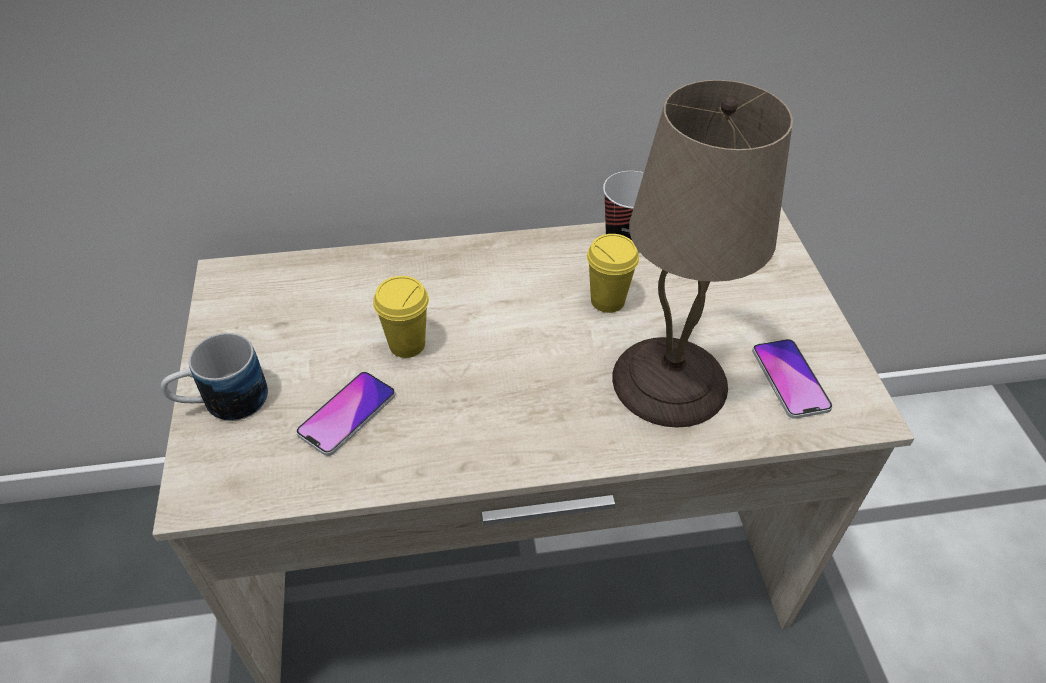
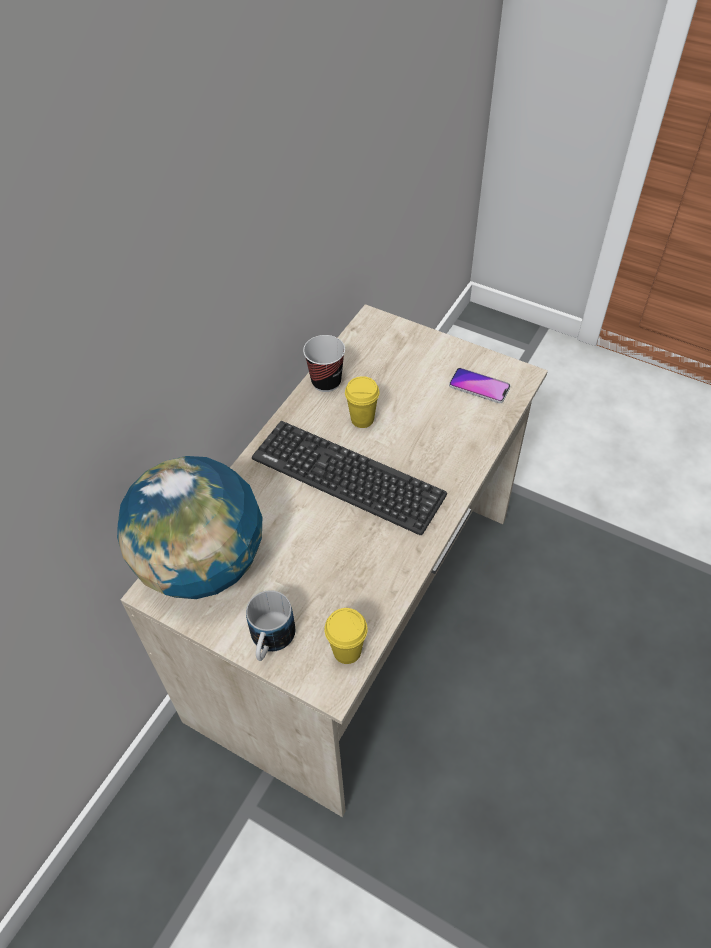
camera: 50 degrees left, 5 degrees up
(286, 291) = (203, 564): none -> globe
(347, 414) = (336, 583): phone -> none
(407, 344) = (309, 527): yellow cup -> yellow cup (347, 651)
(510, 336) = (347, 477): none -> keyboard
(671, 379) = (438, 430): beige table lamp -> none

